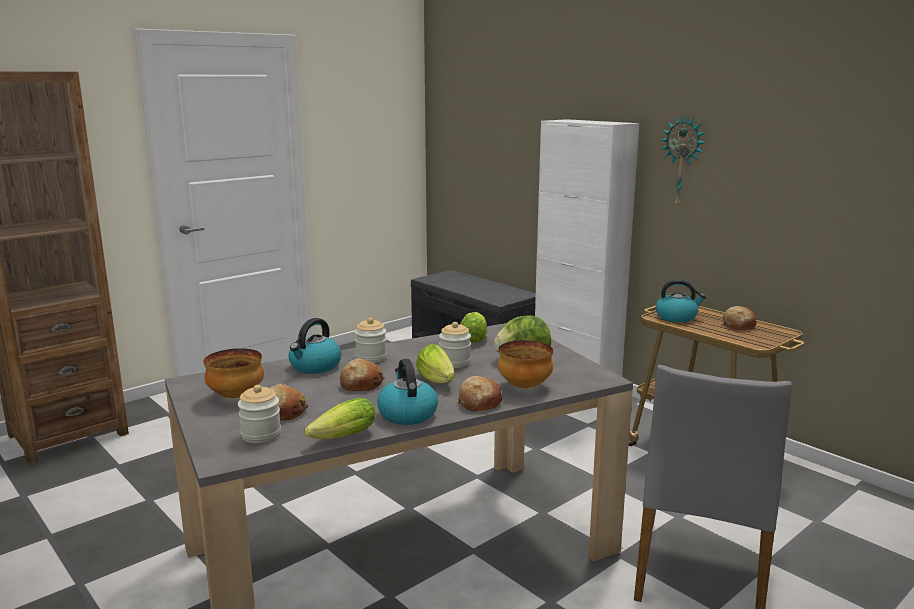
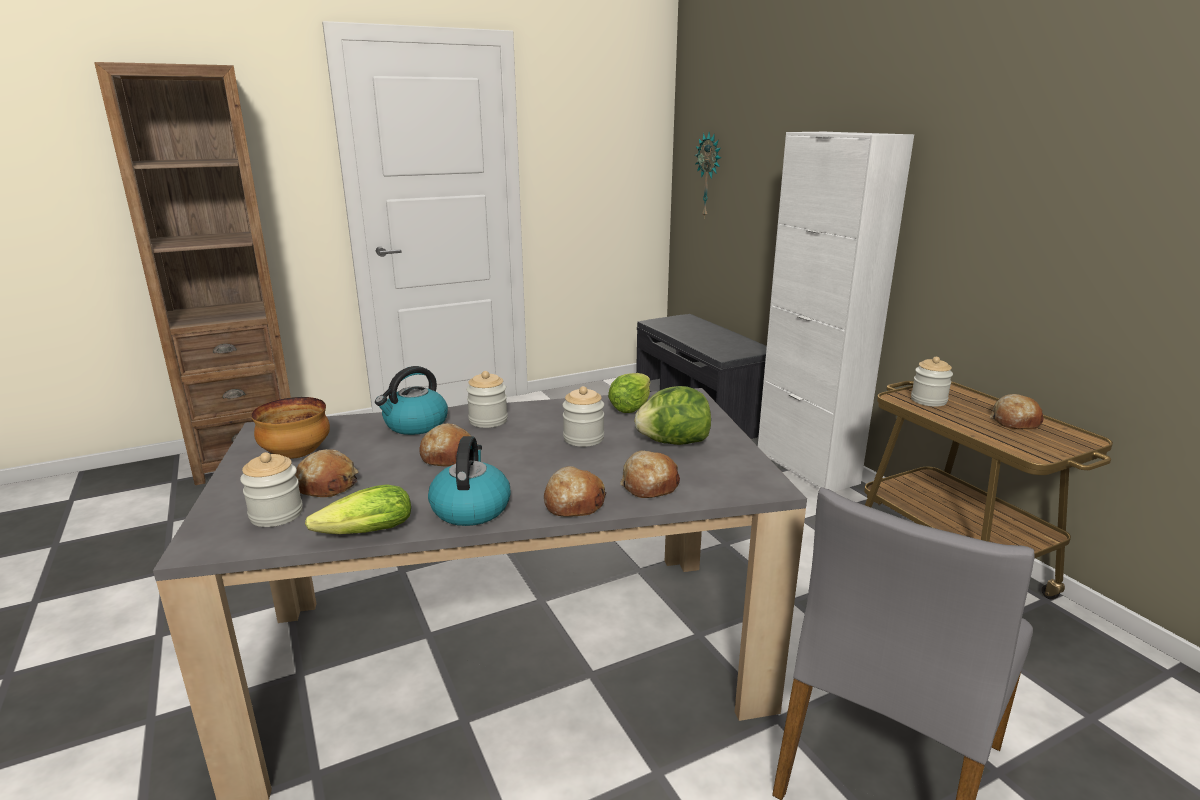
camera: 15 degrees right, 5 degrees up
(437, 381) = (543, 463): lettuce -> none
(523, 386) = (649, 485): bowl -> bread
(677, 317) = (928, 400): kettle -> jar
(683, 161) = (968, 188): wall clock -> wall clock (709, 175)

